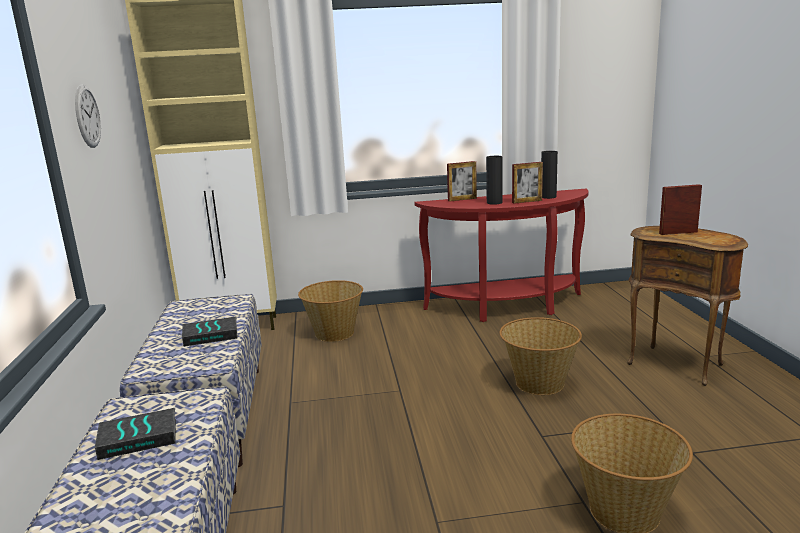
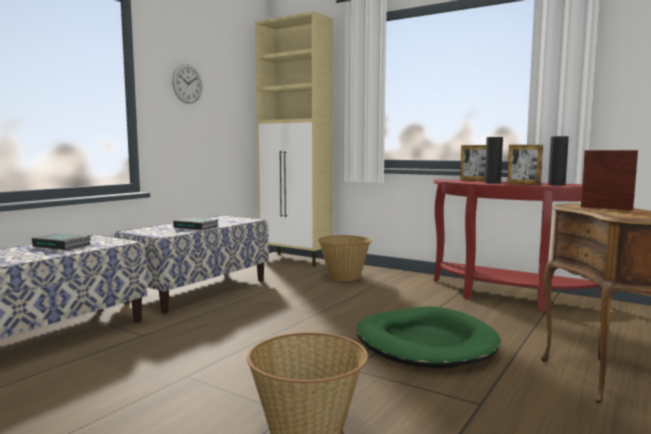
camera: 40 degrees right, 10 degrees down
(539, 383) = (425, 343): basket -> green dog bed

